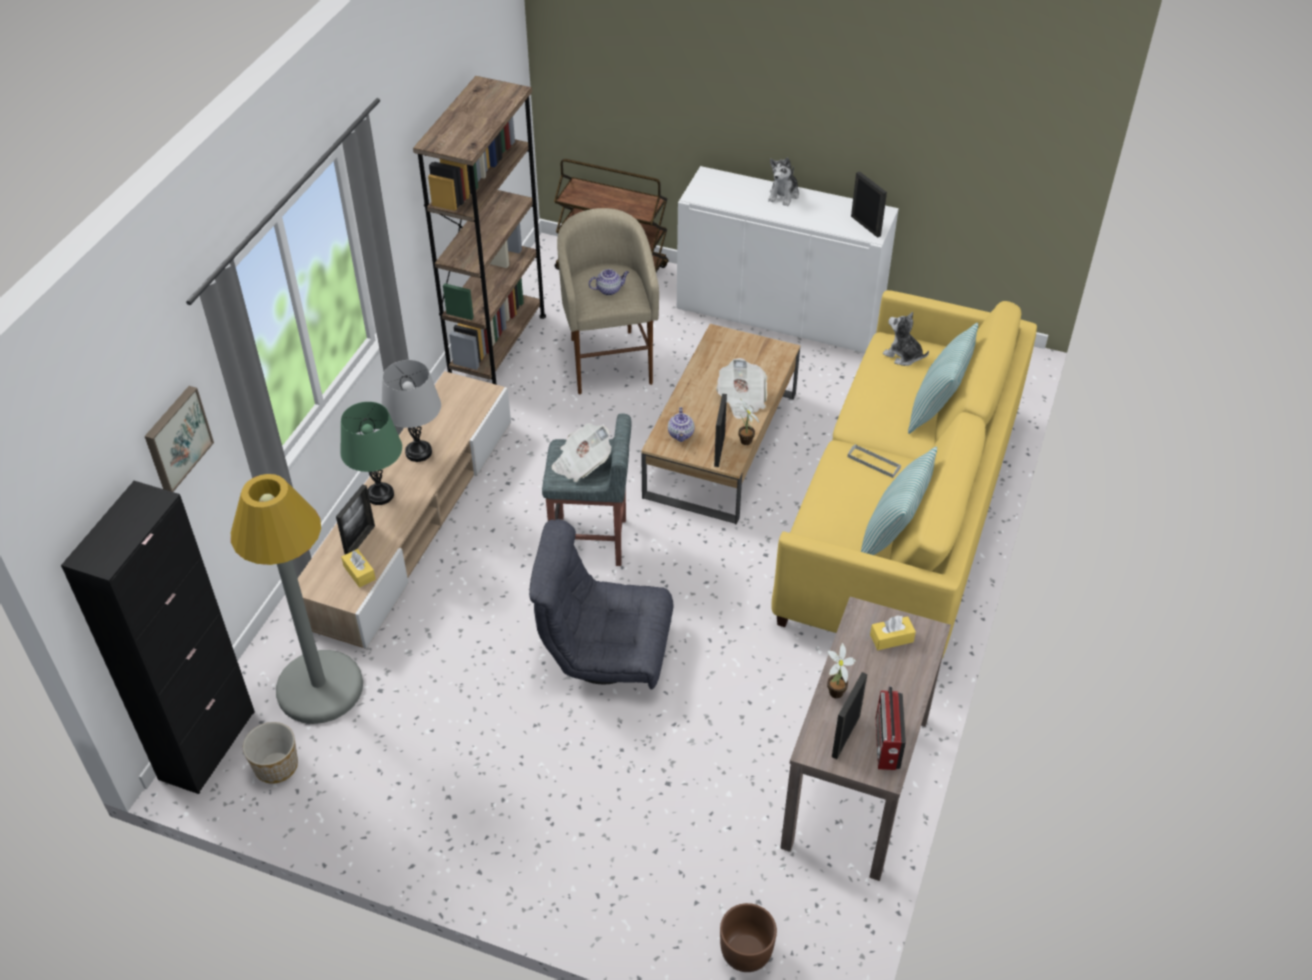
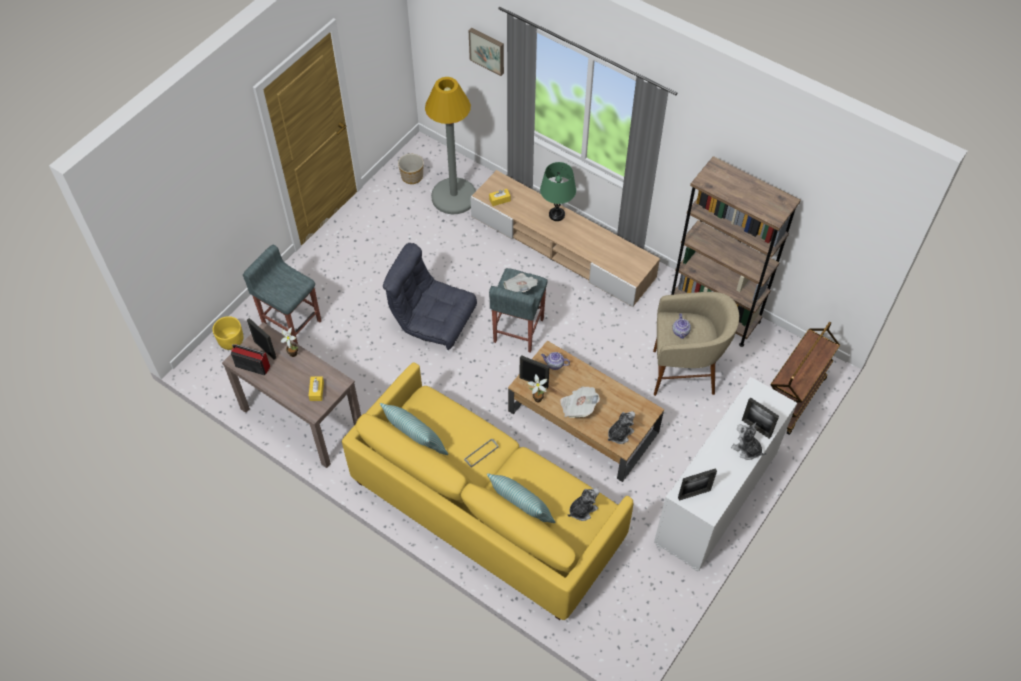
camera: 105 degrees right, 10 degrees up
(207, 745) = (435, 152): black cabinet -> none
(360, 541) = (523, 202): picture frame -> picture frame (756, 428)
(418, 452) = (587, 236): grey table lamp -> none
(605, 651) = (433, 321): grey armchair -> grey armchair turned 90 degrees counterclockwise
(674, 860) = (292, 323): none -> grey stool
(745, 952) = (231, 341): brown planter -> yellow planter
(765, 356) = (619, 434): none -> plush toy

